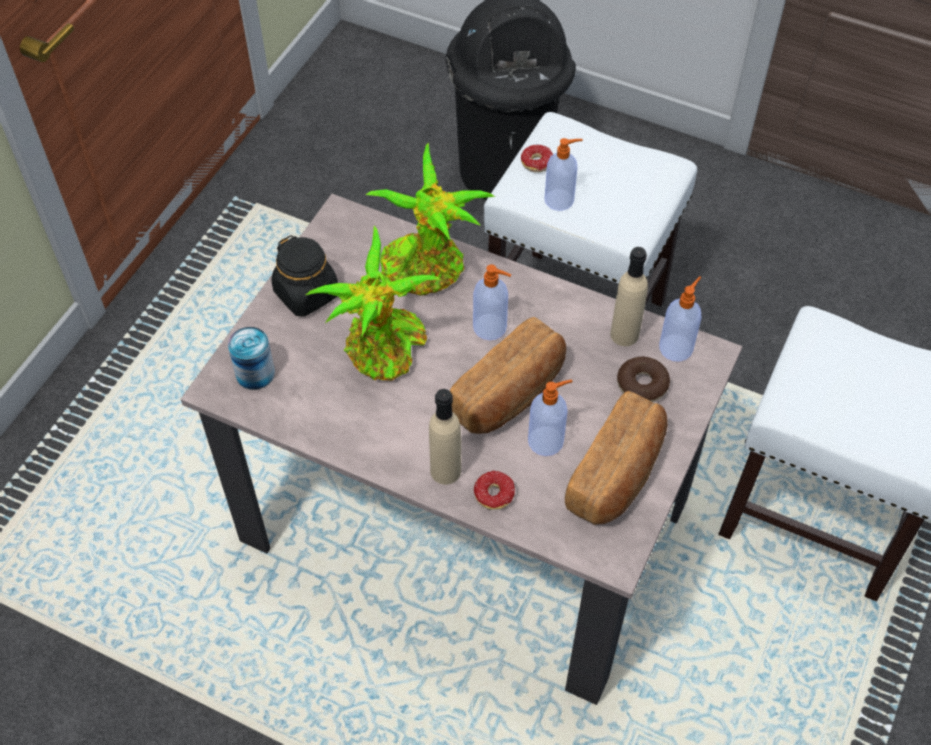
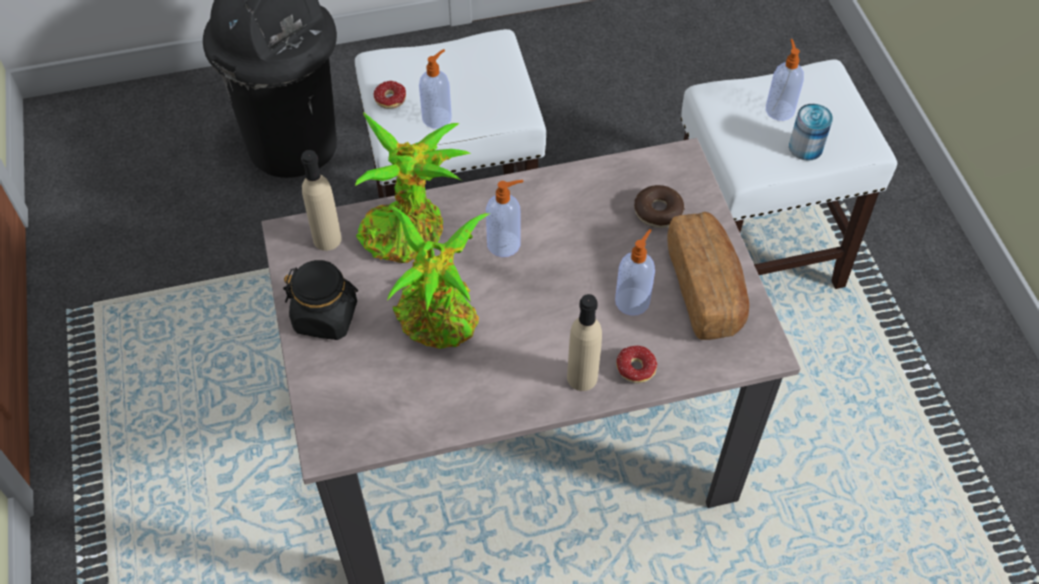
camera: 40 degrees left, 0 degrees up
(255, 373) = (348, 411): can -> can (805, 147)
(510, 393) = (570, 284): bread -> none
(624, 334) = (608, 183): beige bottle -> beige bottle (327, 239)
(676, 347) = (654, 168): soap dispenser -> soap dispenser (779, 109)

